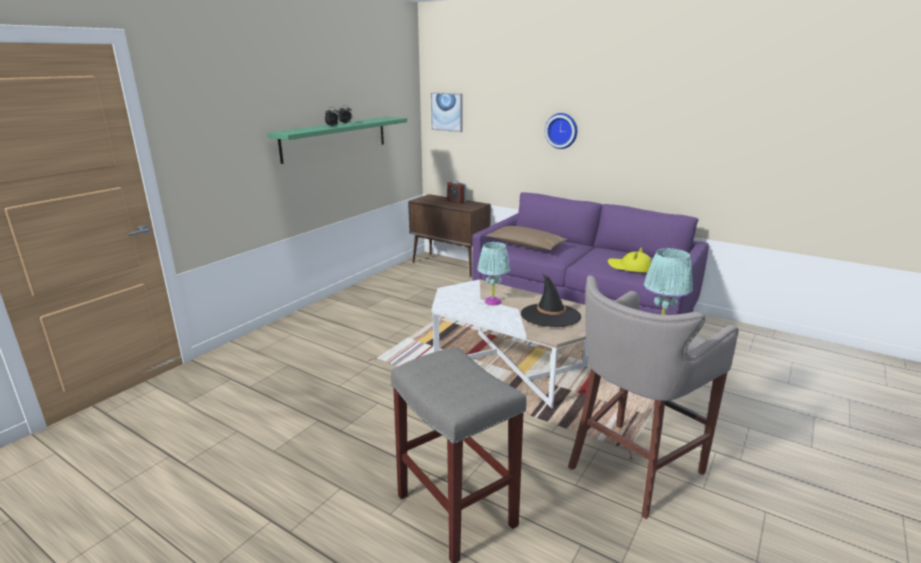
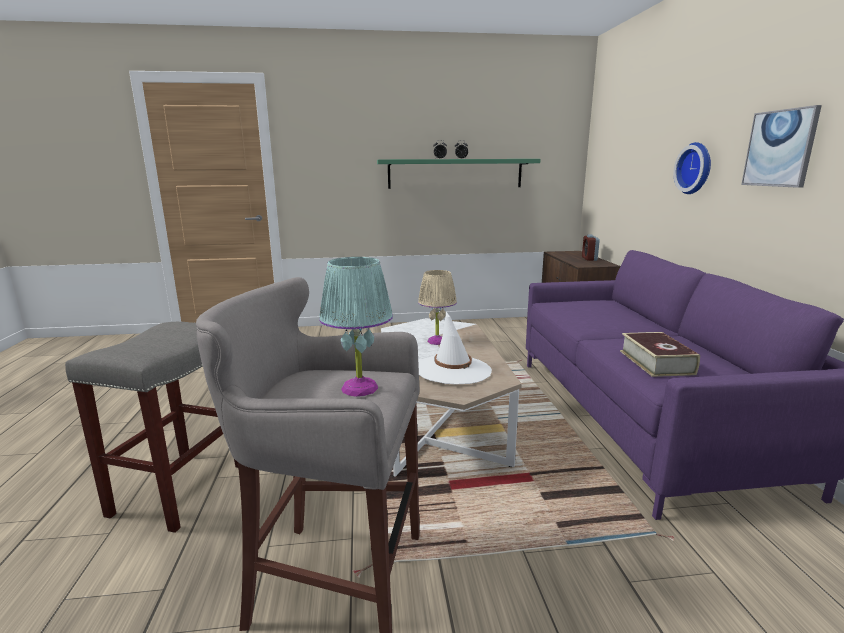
camera: 50 degrees right, 5 degrees down
(447, 112) = (603, 156): picture -> picture (780, 148)
(492, 301) = (437, 341): turquoise table lamp -> beige table lamp
(526, 246) = (580, 309): brown pillow -> none
(550, 315) = (452, 370): black hat -> white hat
(630, 267) = (656, 362): yellow hat -> book

